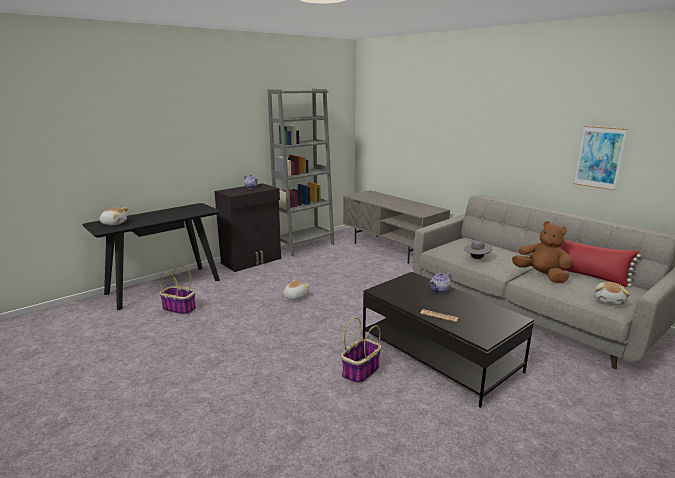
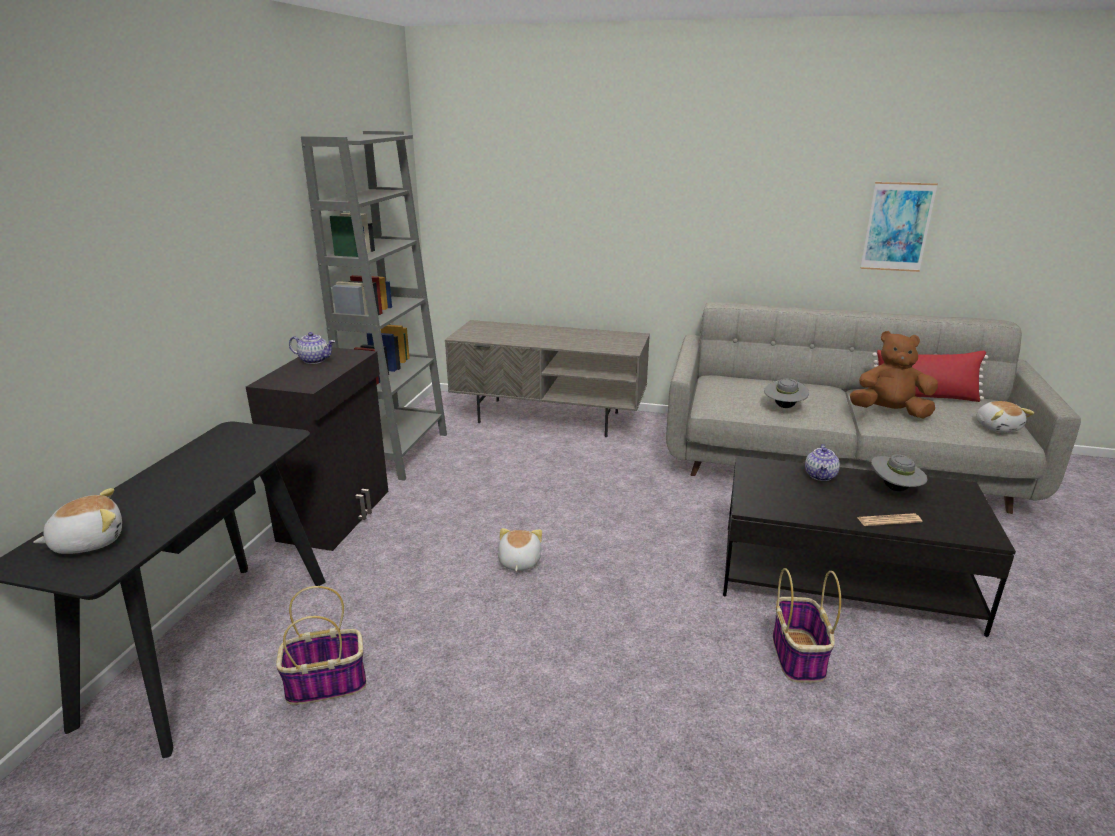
camera: 35 degrees left, 5 degrees up
(471, 307) = (894, 489): none -> grey hat

